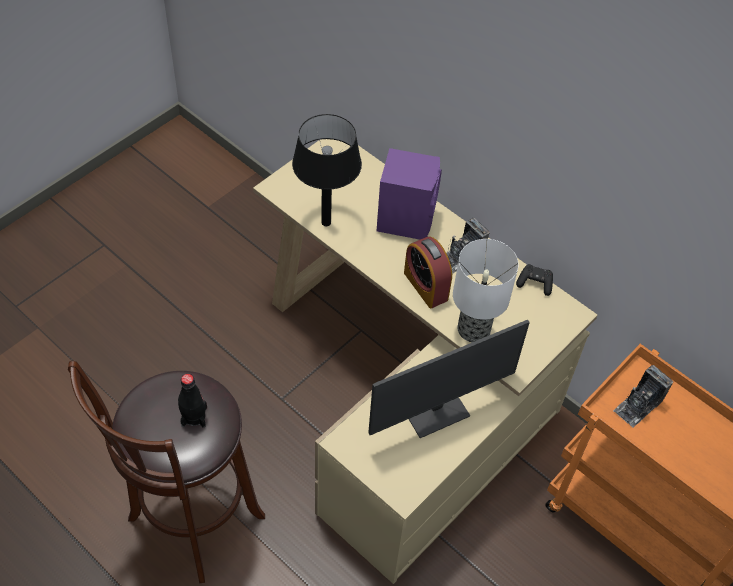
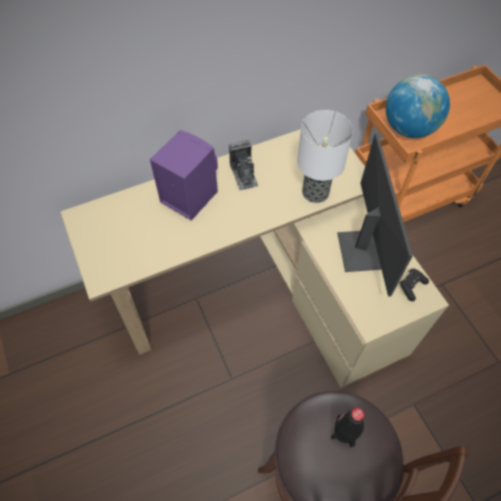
camera: 65 degrees left, 5 degrees up
(326, 222) = (162, 253): black table lamp -> none
(425, 286) = (262, 207): alarm clock -> none
(535, 283) = (289, 141): black game controller -> black game controller (411, 286)
(638, 405) = (408, 128): camera -> globe

